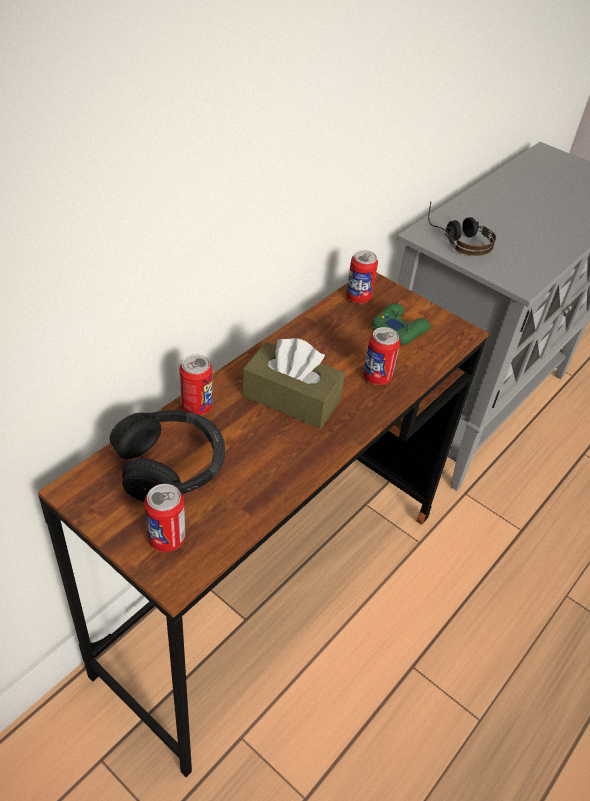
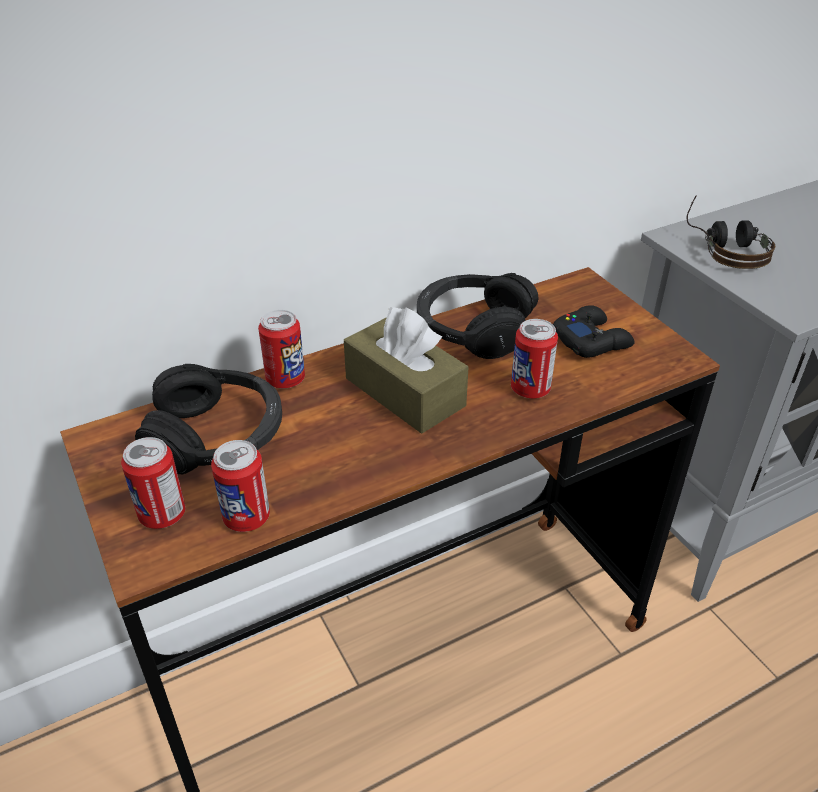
camera: 25 degrees right, 5 degrees down
(313, 335) = (473, 329): none -> black headphones
(358, 297) = (555, 296): can -> can (246, 518)
(399, 329) = (591, 340): green game controller -> black game controller

